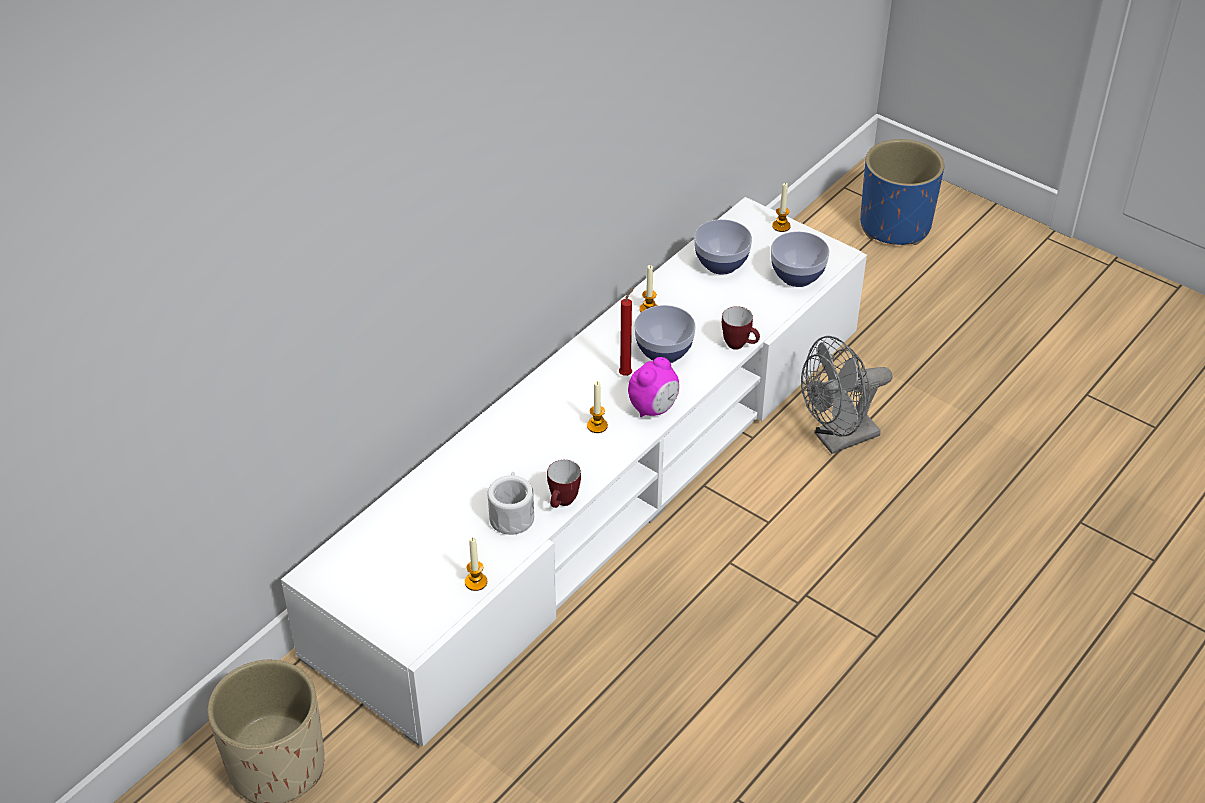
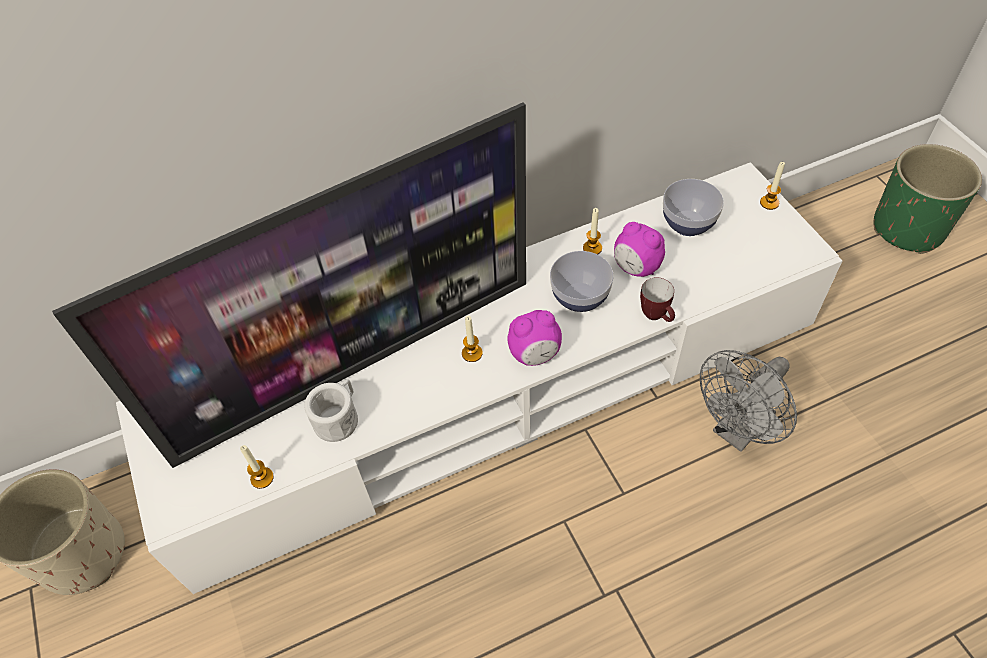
camera: 30 degrees right, 10 degrees up
(498, 468) = (359, 364): none -> television
(563, 503) = (390, 425): mug -> none
(627, 374) = (532, 308): red candle -> none
(698, 313) = (636, 268): none -> alarm clock
(797, 276) = (756, 261): bowl -> none
(838, 439) = (738, 431): grey fan -> grey fan turned 45 degrees counterclockwise
(895, 226) = (908, 228): blue planter -> green planter

